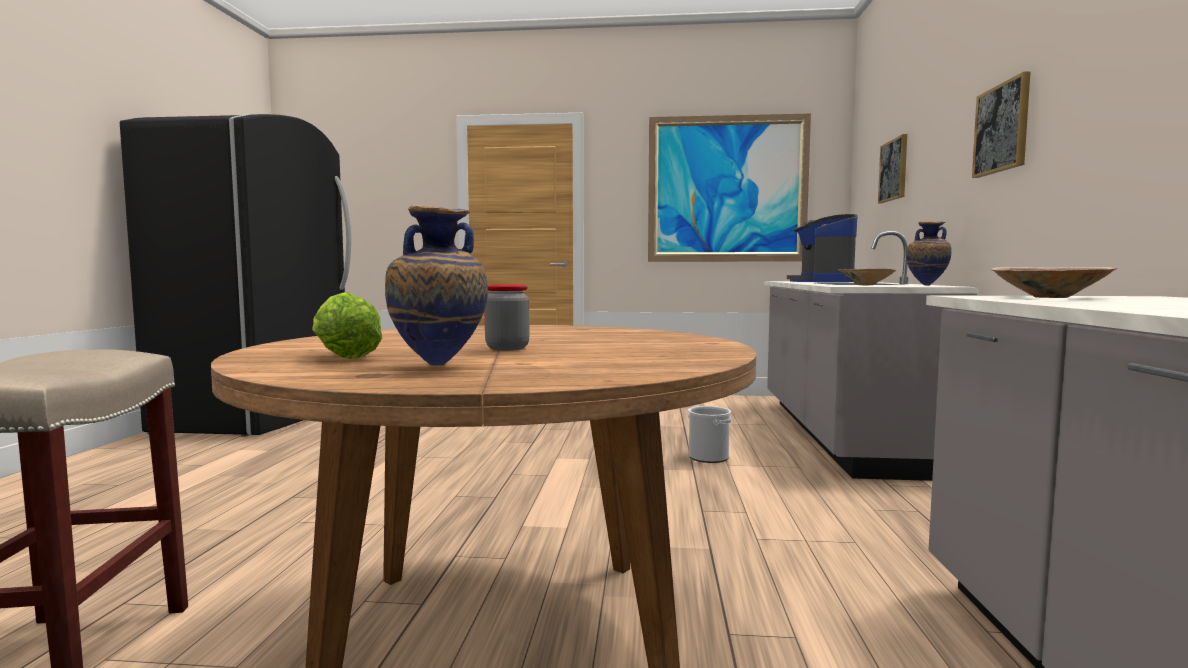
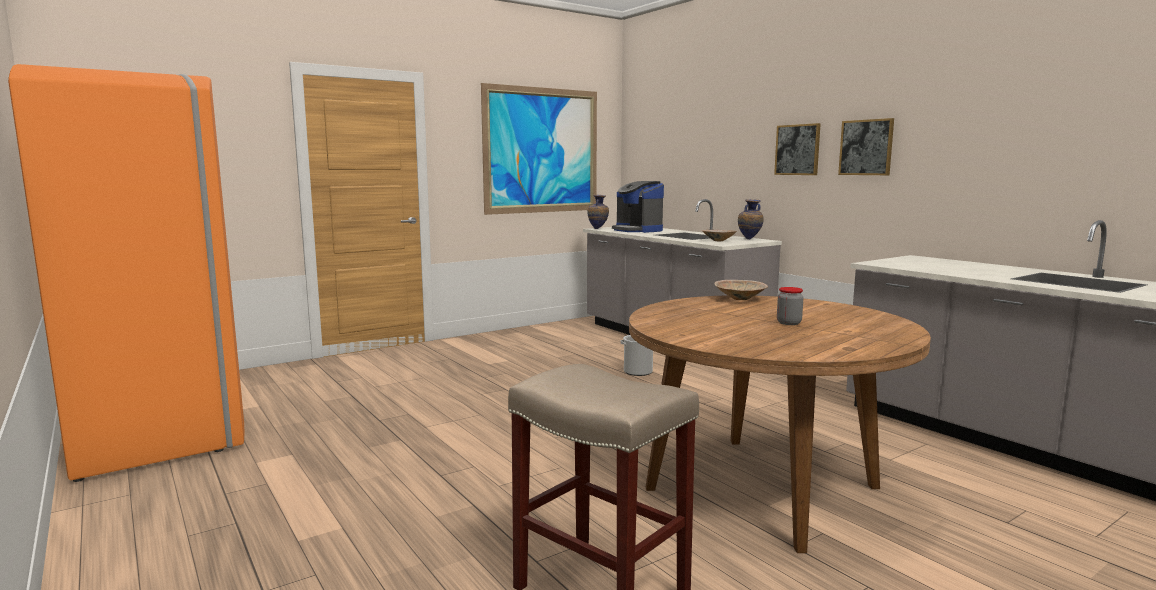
camera: 40 degrees left, 5 degrees up
(261, 416) = (158, 430): black fridge -> orange fridge
(343, 357) = (772, 342): lettuce -> none
(438, 367) = (842, 339): vase -> vase (598, 229)
(894, 170) = (683, 151): picture -> picture (866, 147)
(1048, 298) = (905, 264): beige bowl -> beige bowl (740, 299)

